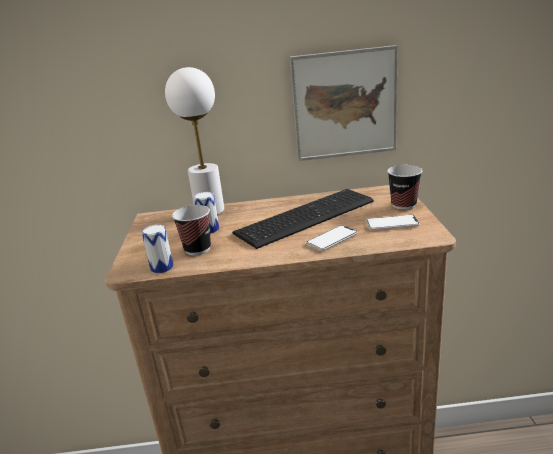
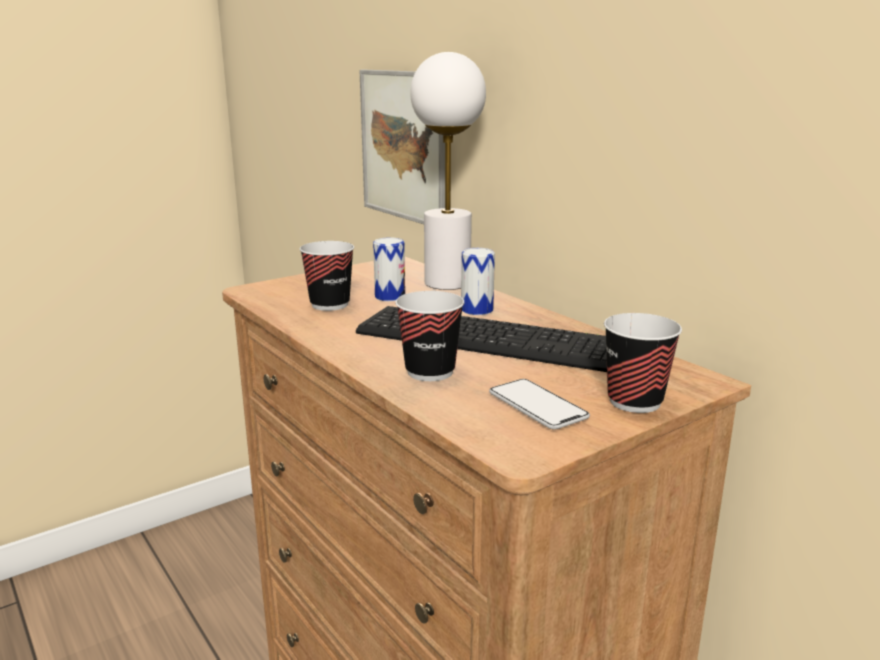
camera: 55 degrees right, 5 degrees down
(162, 267) = (270, 301): can -> can (477, 310)
(332, 239) = (430, 372): phone -> cup
(344, 104) = (676, 172): picture -> picture (404, 146)

